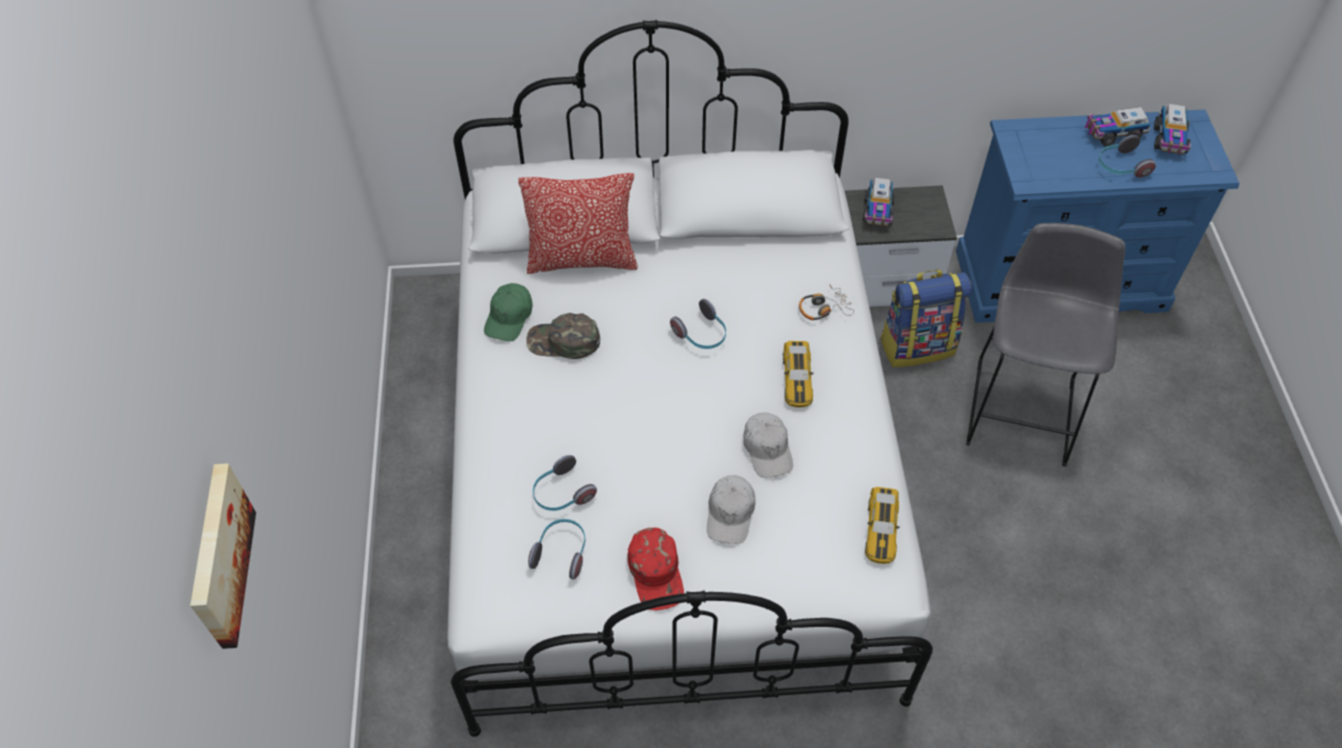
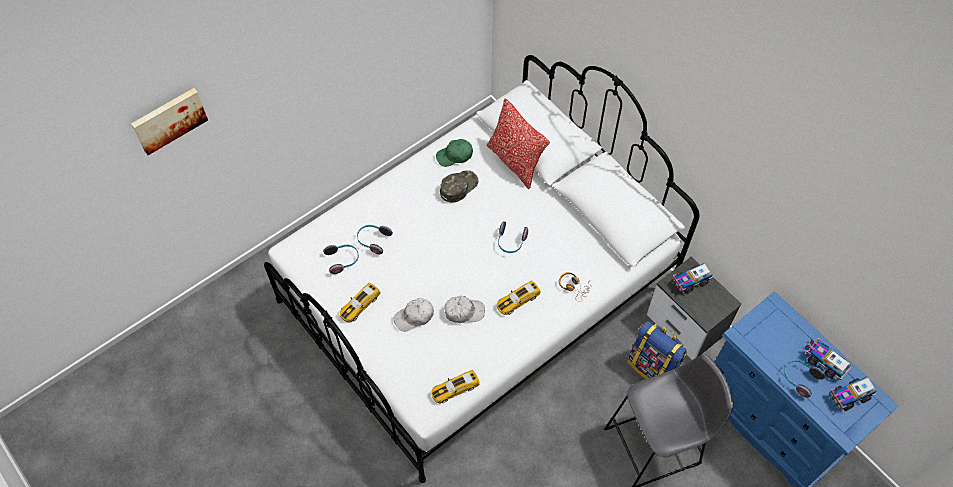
camera: 55 degrees right, 5 degrees up
(563, 341) = (458, 186): green cap -> green cap turned 75 degrees clockwise
(656, 573) = (360, 305): red cap -> toy car
(767, 449) = (464, 311): white cap -> white cap turned 135 degrees counterclockwise

